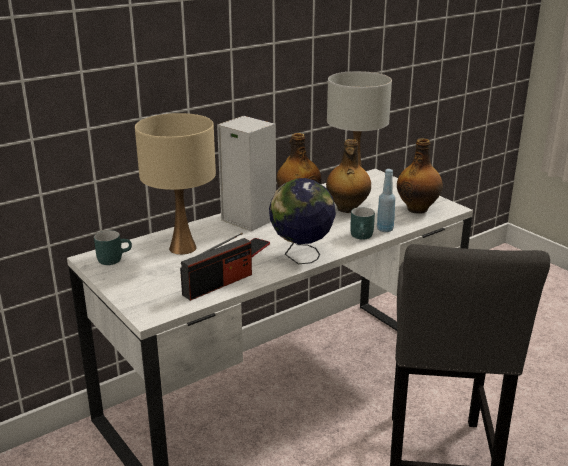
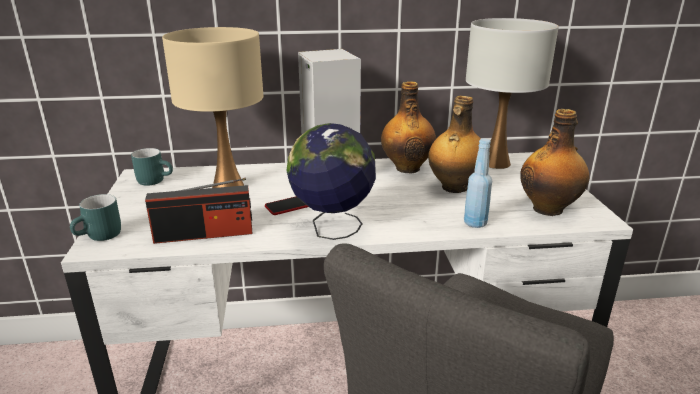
camera: 30 degrees right, 0 degrees up
(363, 237) = (435, 225): turquoise mug -> turquoise mug (101, 237)

